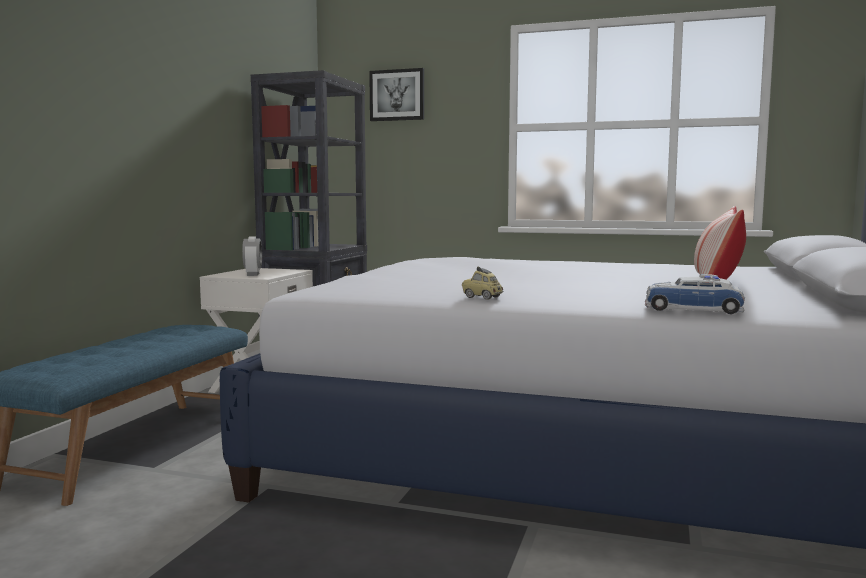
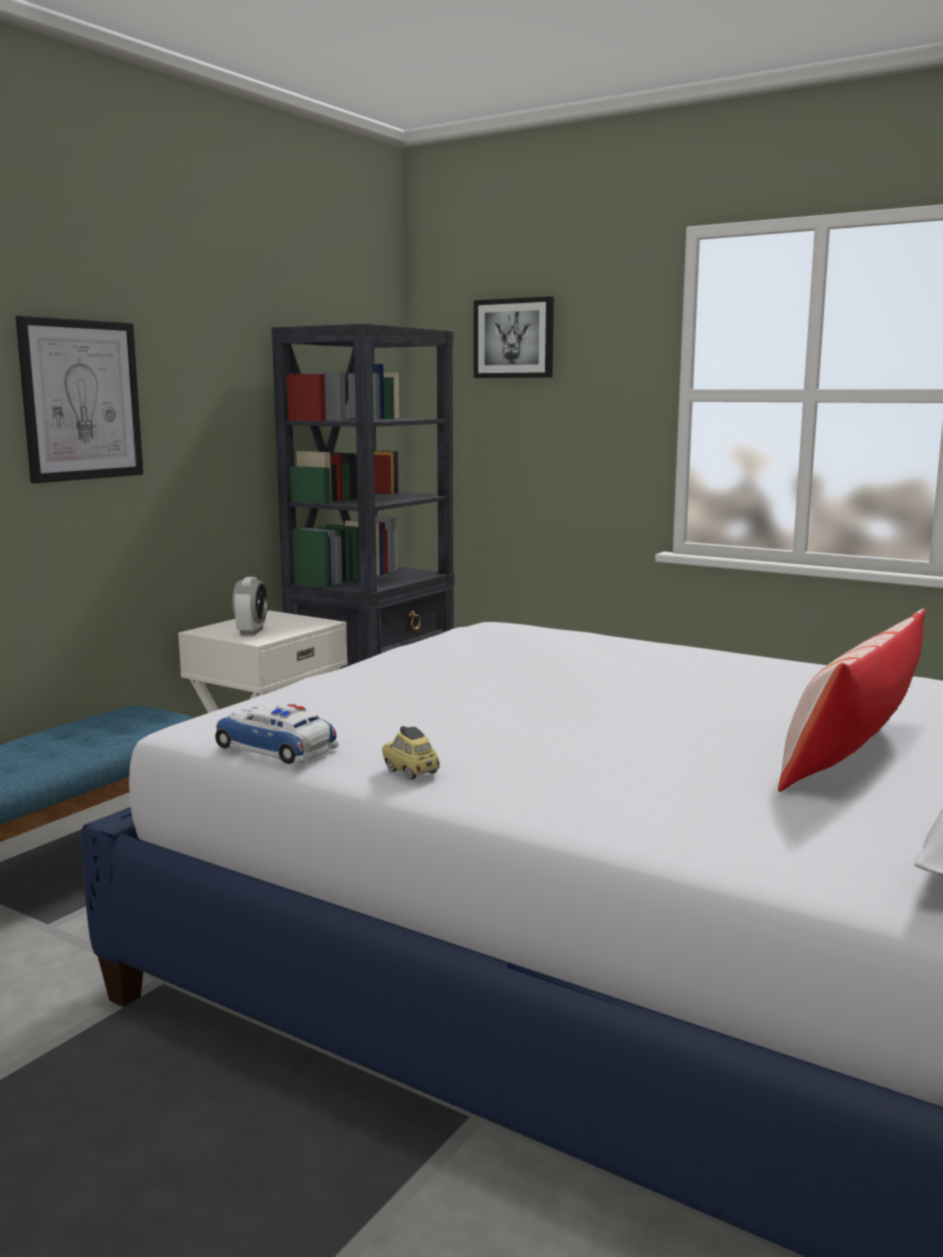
camera: 15 degrees right, 5 degrees up
(142, 104) = (81, 400): none -> picture
(693, 309) = (693, 847): toy car -> toy car (275, 747)

